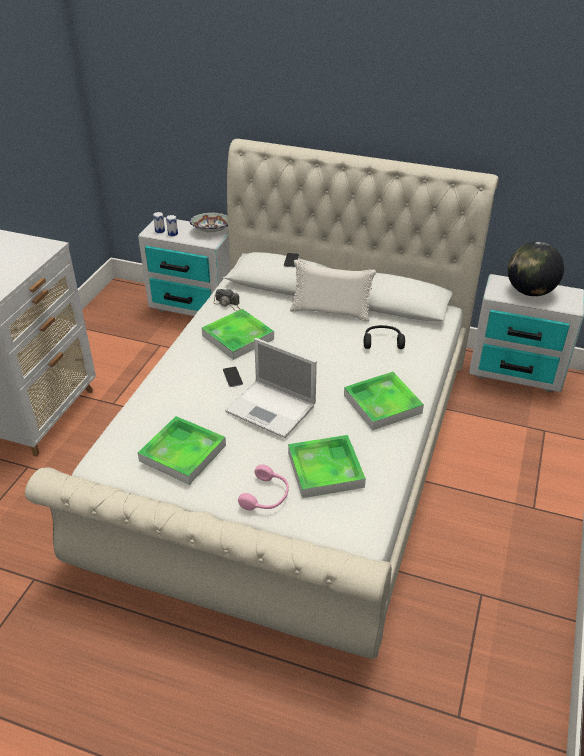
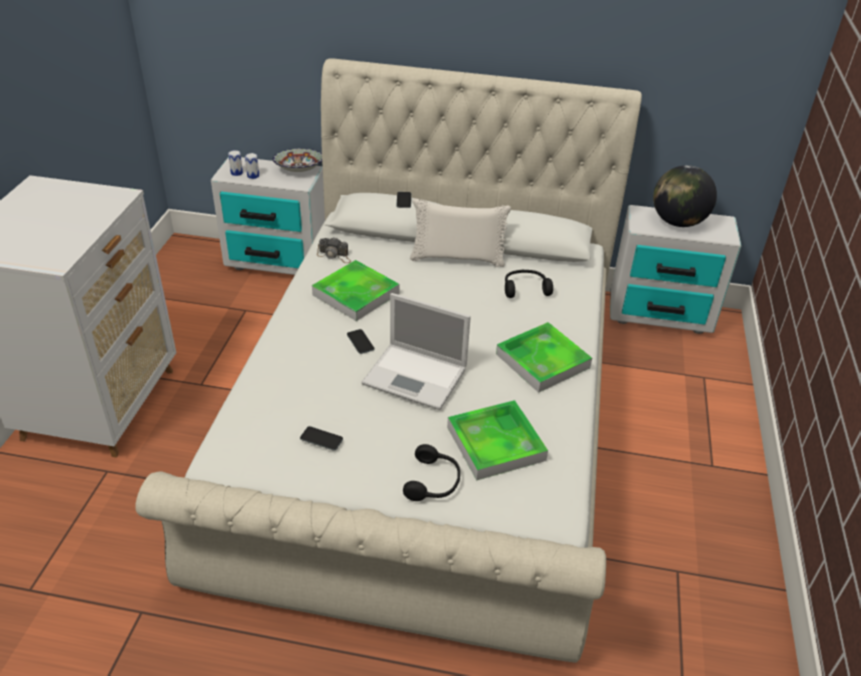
camera: 10 degrees left, 0 degrees up
(183, 453) = (321, 439): tray -> phone
(266, 496) = (434, 482): pink headphones -> black headphones

